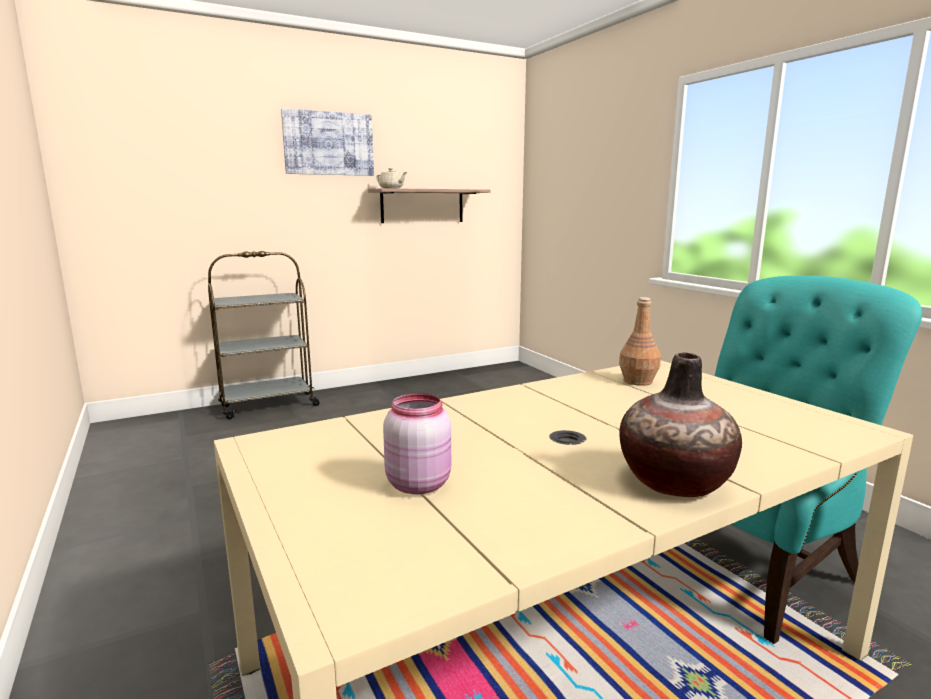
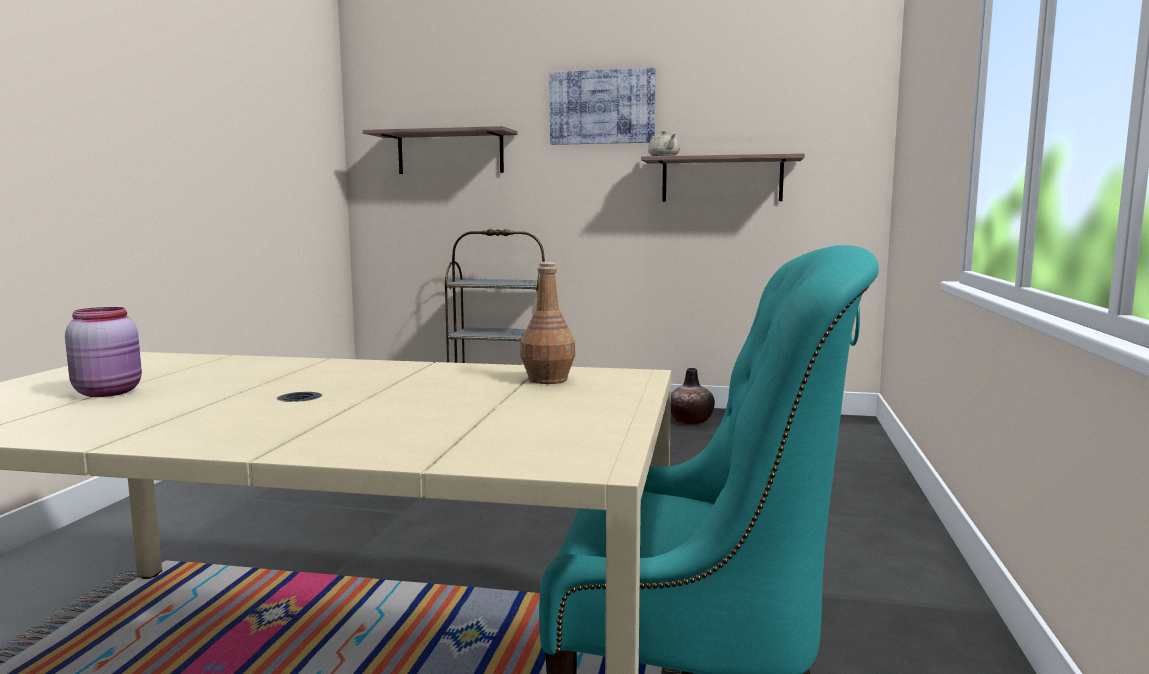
camera: 40 degrees right, 5 degrees down
(182, 177) = (450, 153): none -> shelf
(673, 482) = (230, 436): vase -> vase (690, 421)

